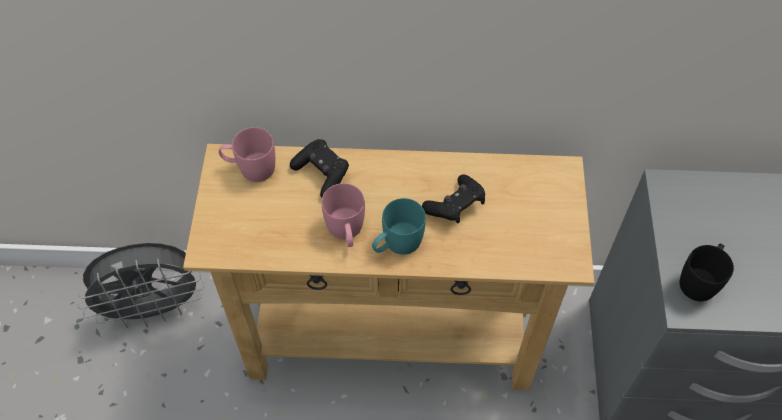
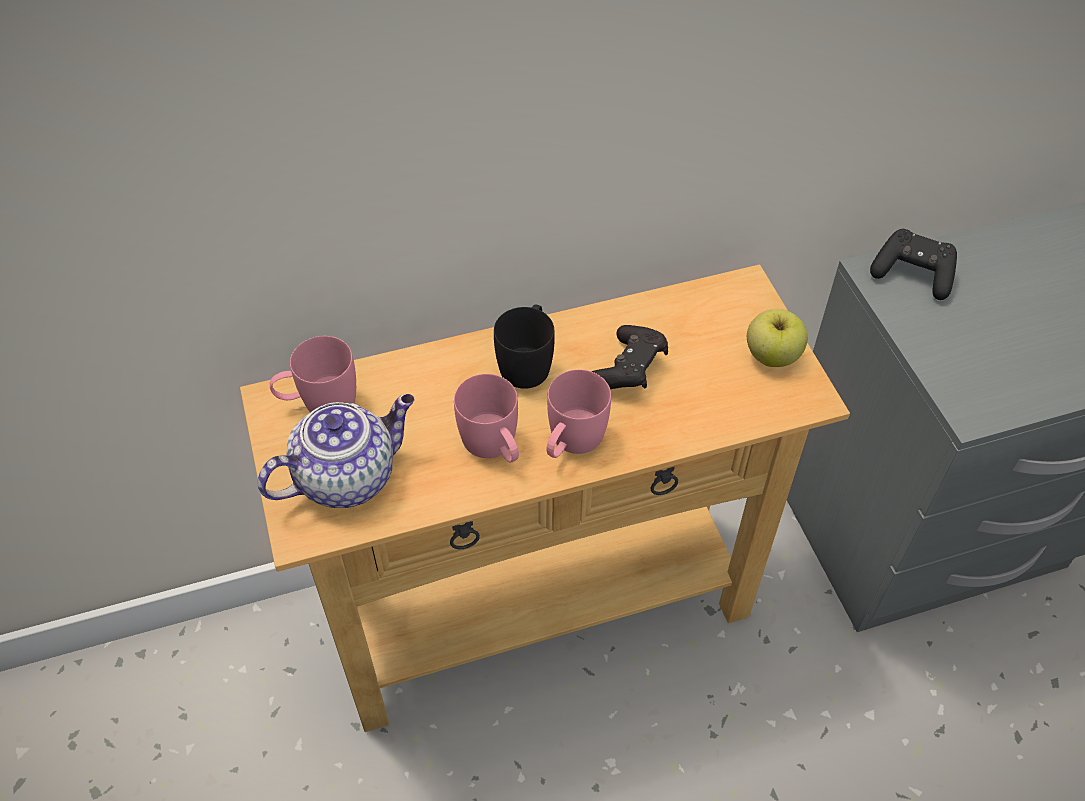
camera: 20 degrees left, 5 degrees down
(154, 308) = (185, 679): grey fan -> none
(248, 222) = (348, 476): none -> teapot
(322, 174) = (426, 380): black game controller -> black game controller (912, 274)
(396, 244) = (571, 442): turquoise mug -> pink mug
(559, 225) = (772, 355): none -> apple
(700, 279) = (972, 372): black mug -> black mug (528, 361)

